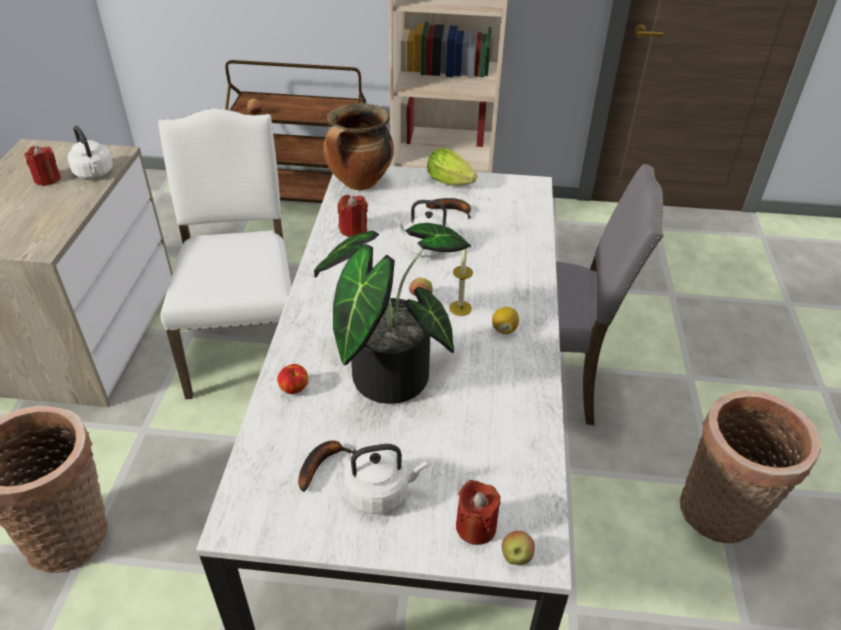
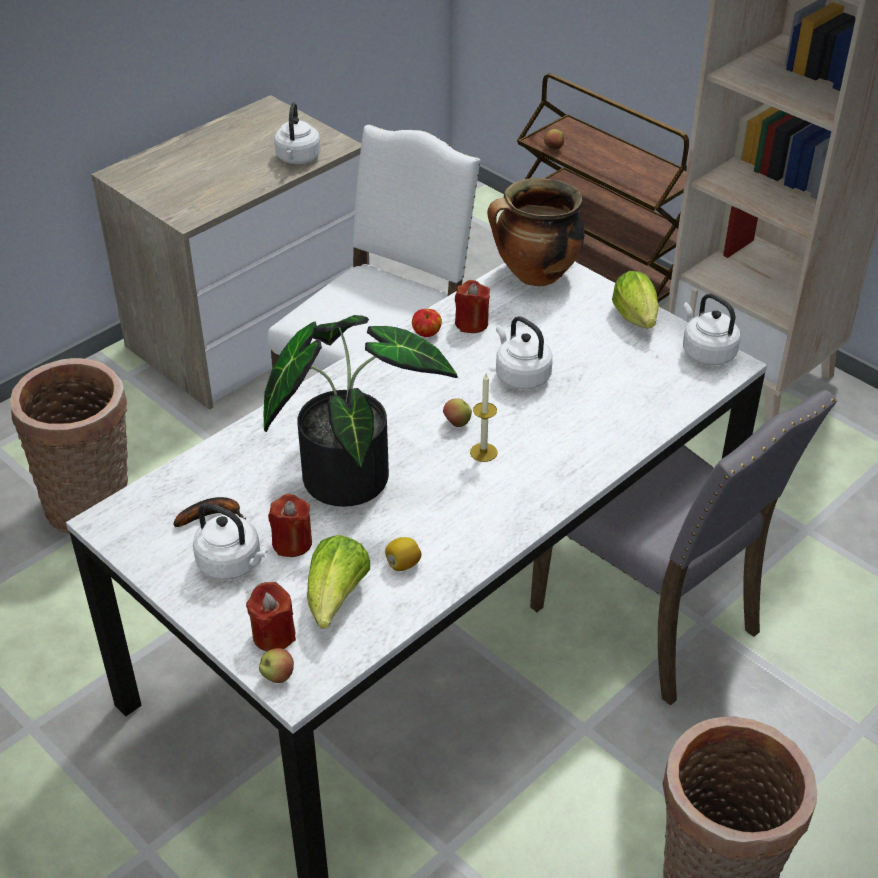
camera: 40 degrees right, 0 degrees up
(47, 179) = (253, 148): red candle -> red candle (292, 543)
(294, 389) = (256, 444): apple -> apple (426, 334)
(452, 210) = (600, 350): banana -> none
(487, 468) = (336, 599): none -> lettuce
(504, 329) = (501, 494): lemon -> lemon (403, 564)
(513, 184) = (706, 352): none -> white kettle

